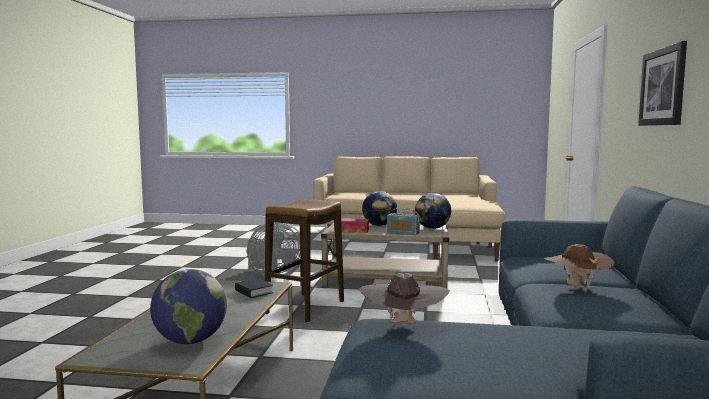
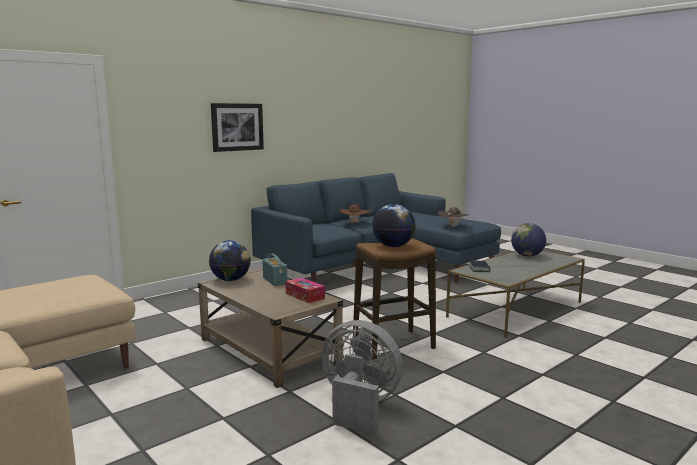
camera: 140 degrees left, 5 degrees up
(379, 225) = (255, 297): globe -> globe (393, 246)

